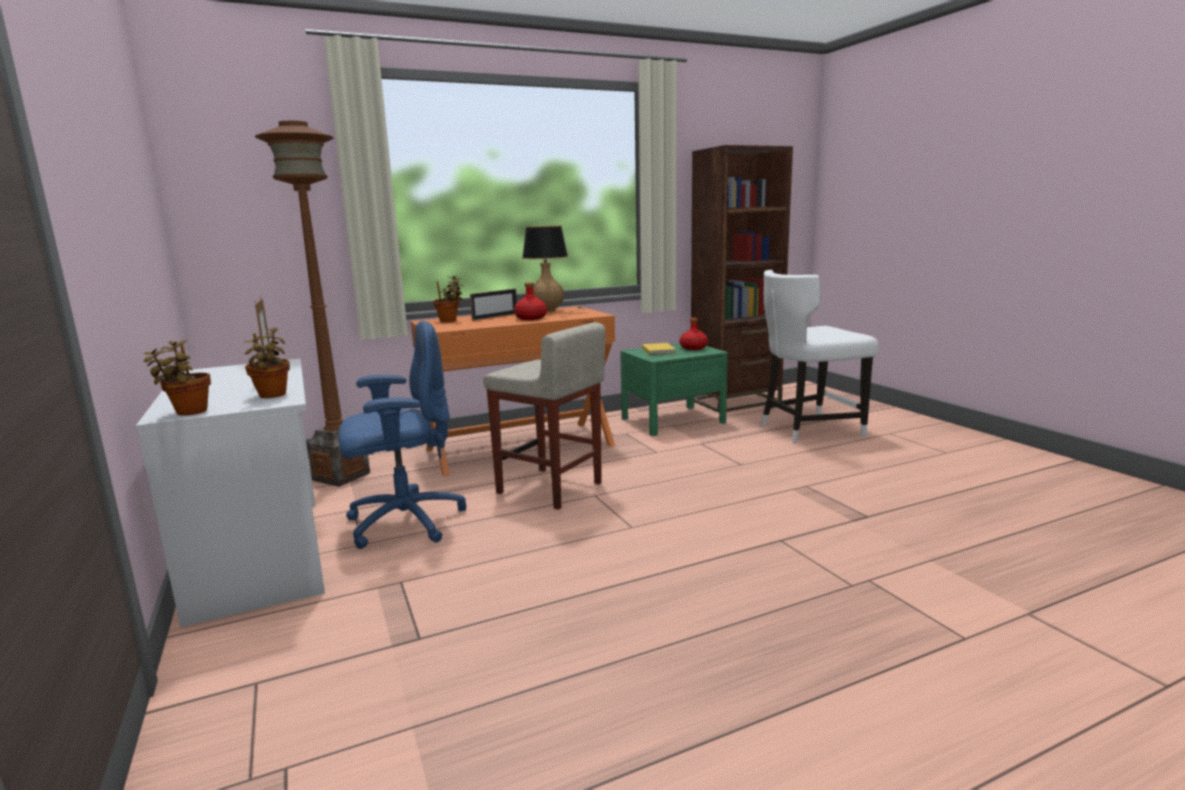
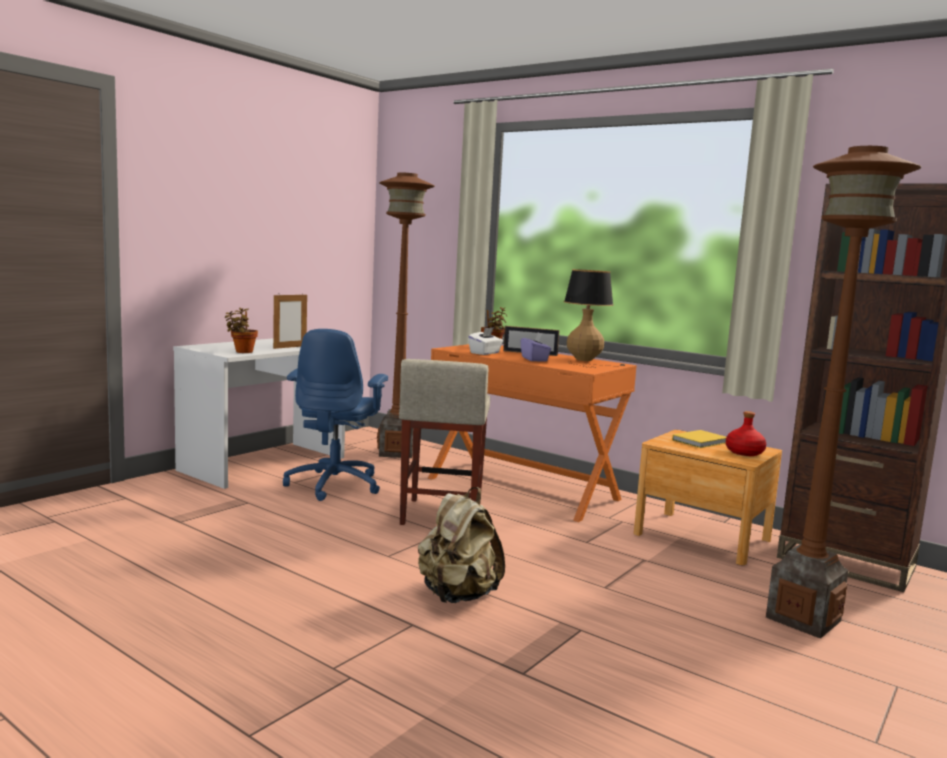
camera: 60 degrees right, 5 degrees down
(188, 412) = (199, 348): potted plant -> none
(404, 522) = (335, 484): blue office chair -> blue office chair turned 60 degrees clockwise
(480, 324) = (485, 353): none -> white tissue box
(530, 318) = (535, 359): red bottle -> purple tissue box
(673, 420) = (702, 537): green nightstand -> brown nightstand
(733, 513) = (458, 596): none -> beige backpack
(807, 429) = (802, 618): white chair -> brown floor lamp

